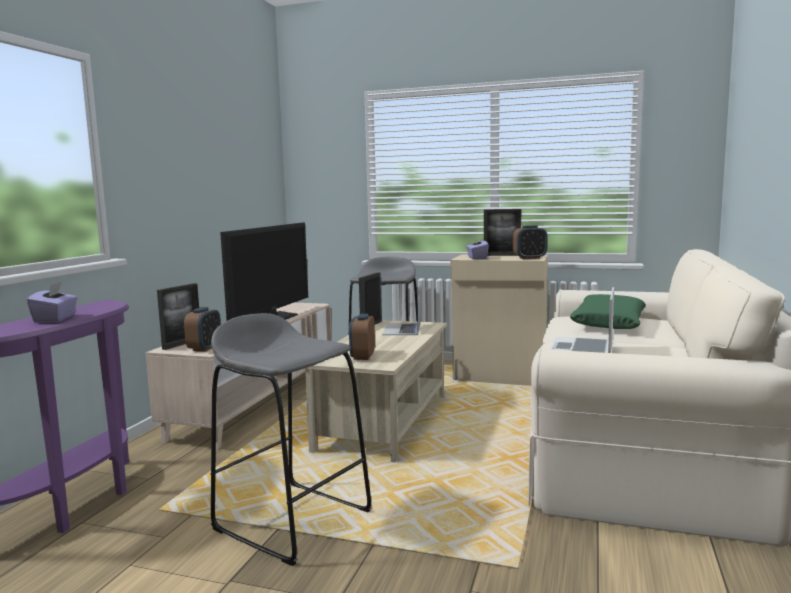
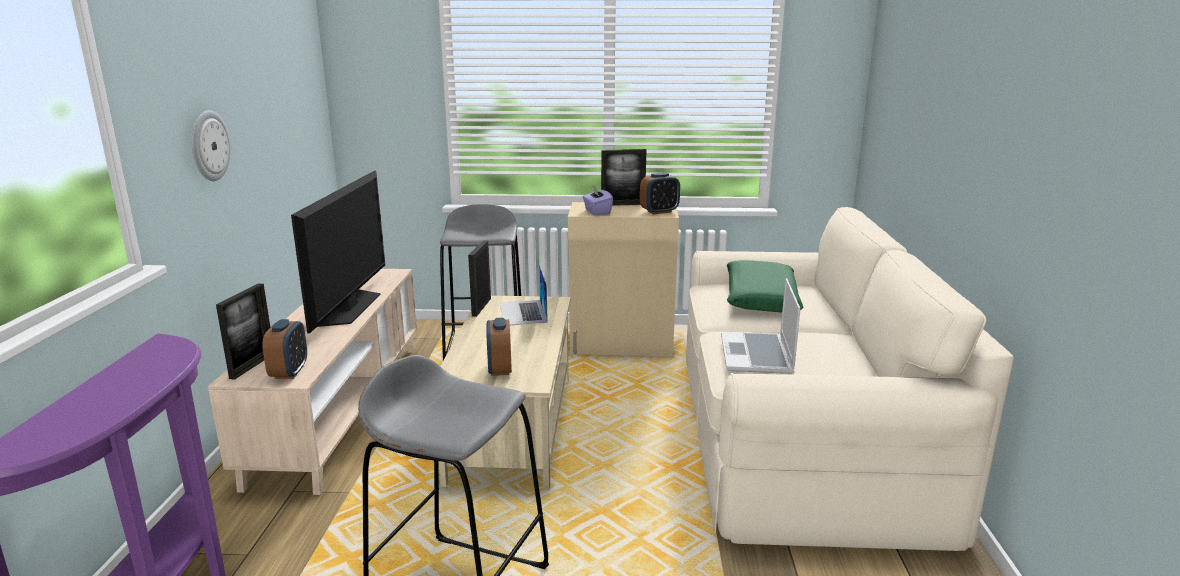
camera: 15 degrees left, 10 degrees up
(55, 319) = (118, 395): purple tissue box -> none
(176, 188) = (209, 146): none -> wall clock

